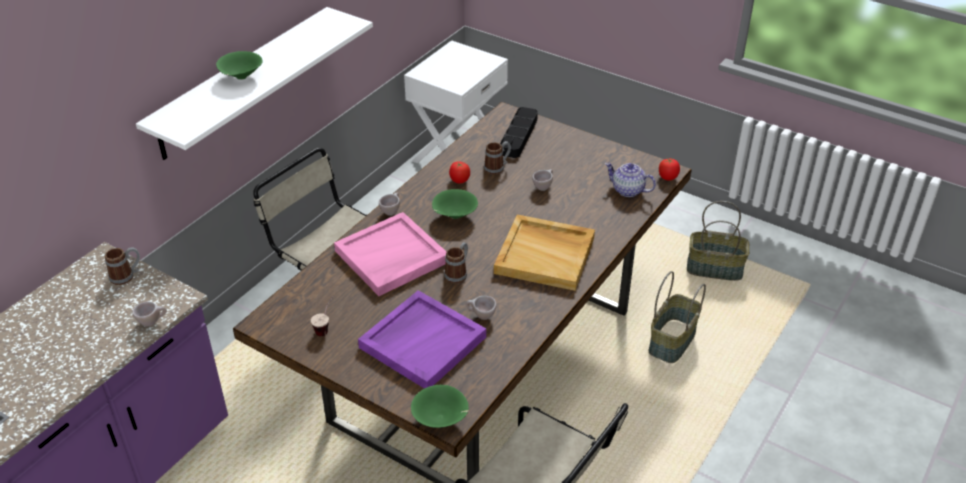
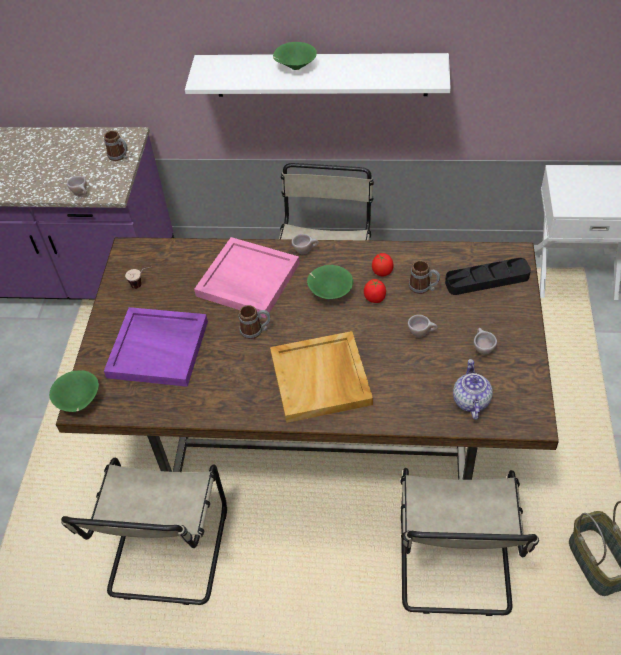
camera: 65 degrees right, 10 degrees up
(480, 316) = (211, 371): beige cup -> beige cup (481, 348)
(668, 177) = (522, 426): tomato -> tomato (375, 298)
(673, 342) = (454, 566): basket -> beige chair

